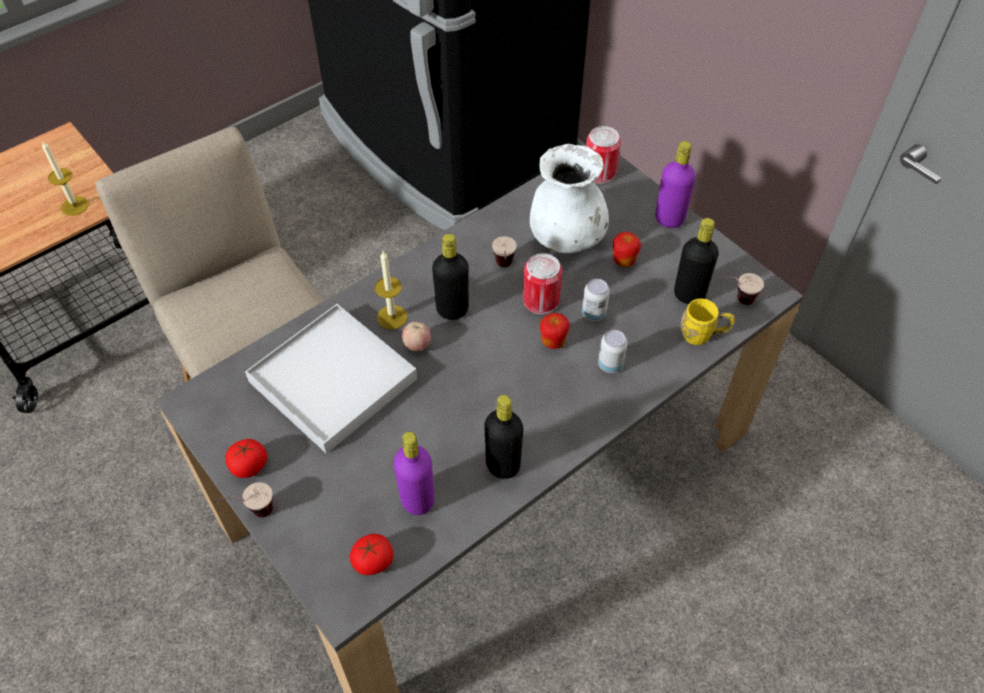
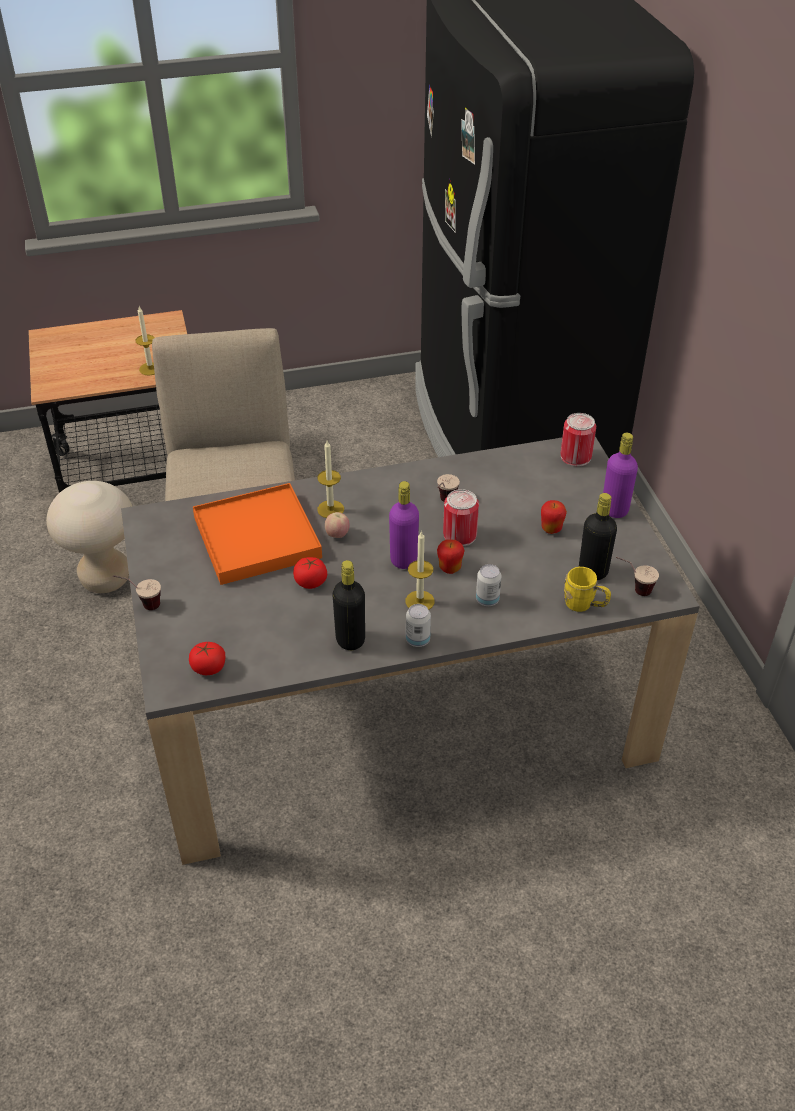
camera: 25 degrees right, 10 degrees down
(111, 450) = (105, 579): none -> beige stool
(249, 466) = (160, 573): tomato -> tomato (311, 582)
(333, 380) = (257, 537): white tray -> orange tray
(417, 500) = (268, 640): purple bottle -> purple bottle (403, 560)
(452, 309) = (382, 519): black bottle -> none
(546, 391) = (419, 601): none -> candle
(566, 237) = (513, 496): white vase -> none
(593, 313) = (498, 559): can -> can (417, 640)

